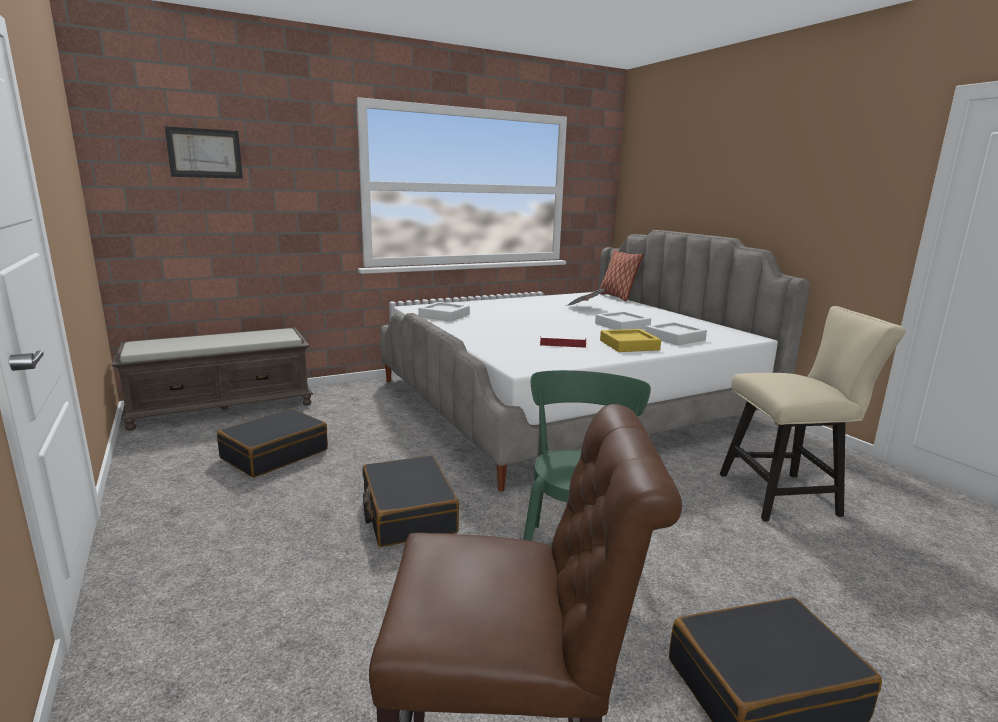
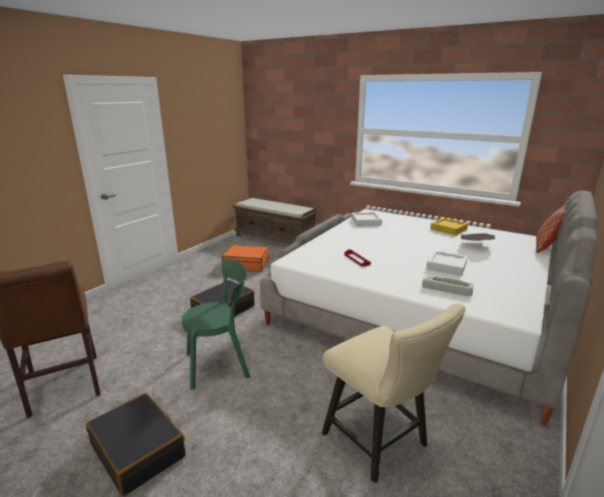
camera: 60 degrees right, 5 degrees up
(205, 153) = (286, 112): picture -> none
(274, 454) = (246, 264): black suitcase -> orange suitcase
(629, 345) = (391, 277): yellow tray -> yellow tray (448, 229)
(675, 338) = (446, 288): white tray -> keyboard

